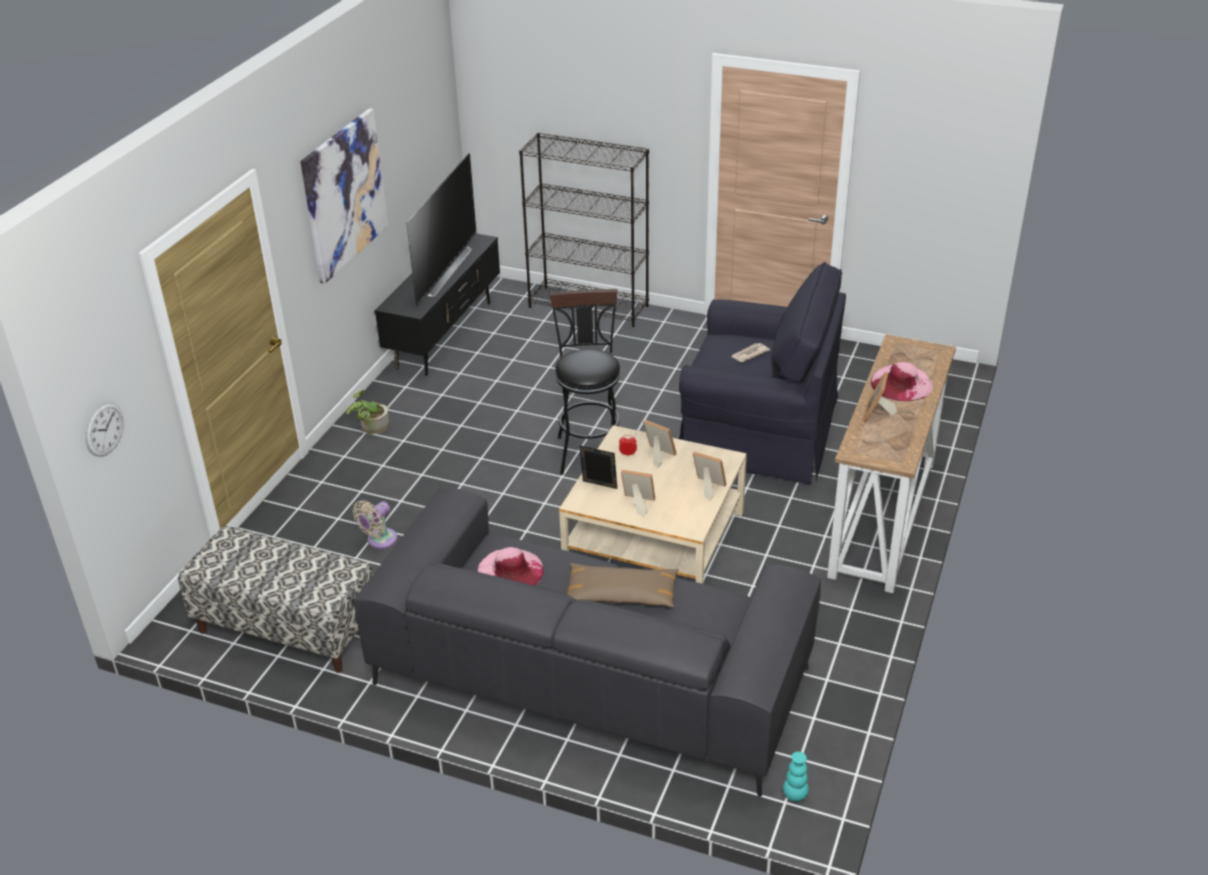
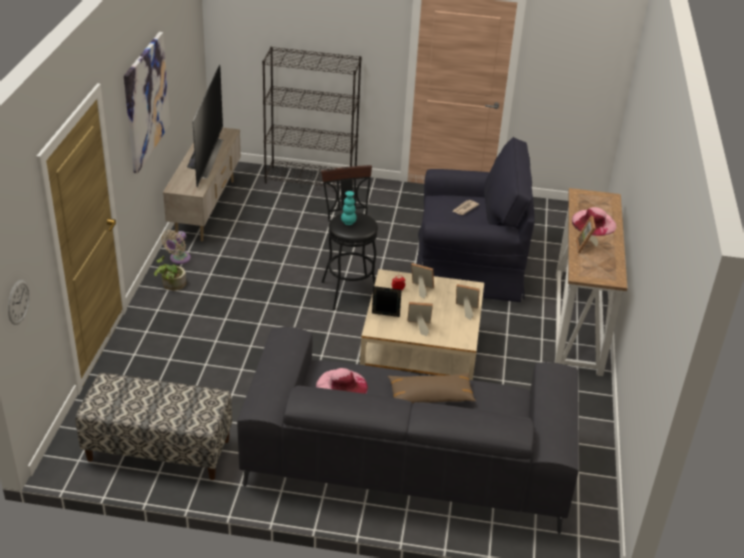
camera: 15 degrees left, 0 degrees up
(379, 540) = (209, 373): beige fan -> beige fan (178, 259)
(445, 335) = (206, 209): black tv stand -> beige tv stand
(795, 795) = (583, 529): turquoise vase -> turquoise vase (348, 223)

